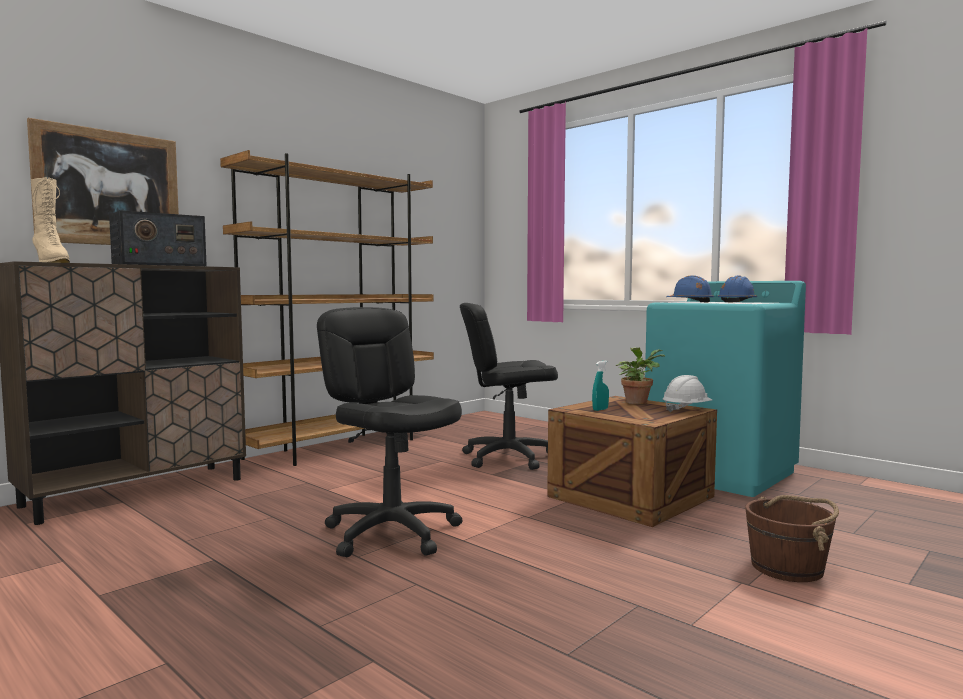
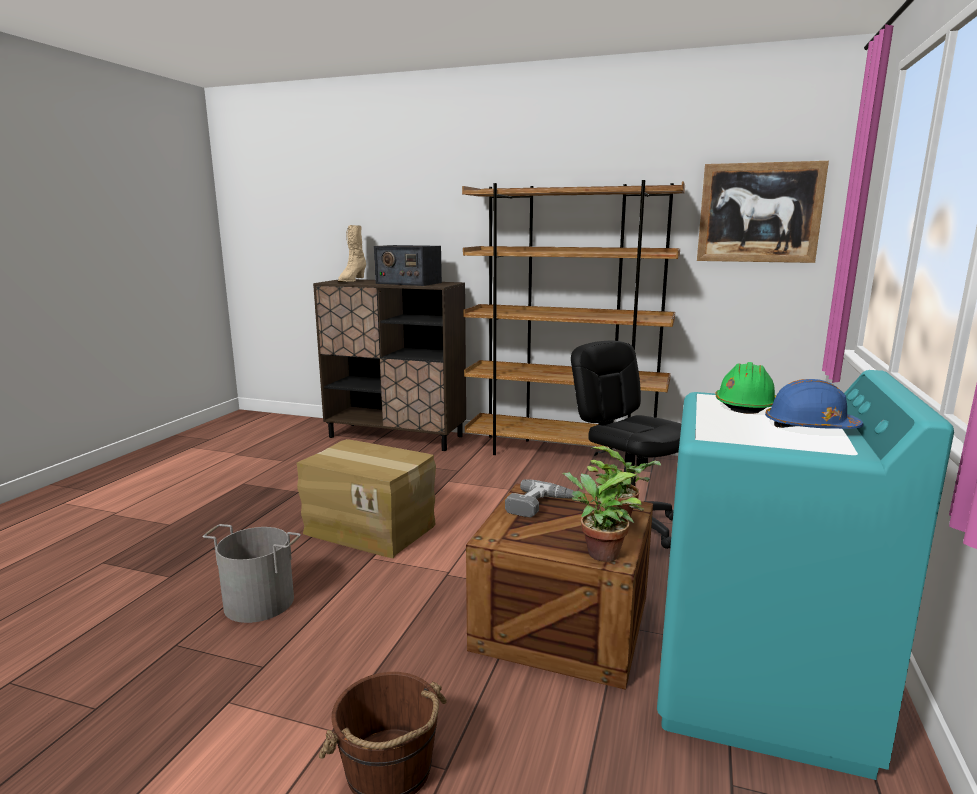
camera: 65 degrees right, 10 degrees up
(108, 188) = (404, 224): picture -> picture (759, 213)
(392, 533) = (371, 528): black office chair -> cardboard box
(505, 600) = (260, 601): none -> grey bucket
(600, 409) = (541, 506): turquoise spray bottle -> power drill
(686, 410) = (598, 554): white hard hat -> potted plant
(690, 302) = (745, 405): blue hard hat -> green hard hat

